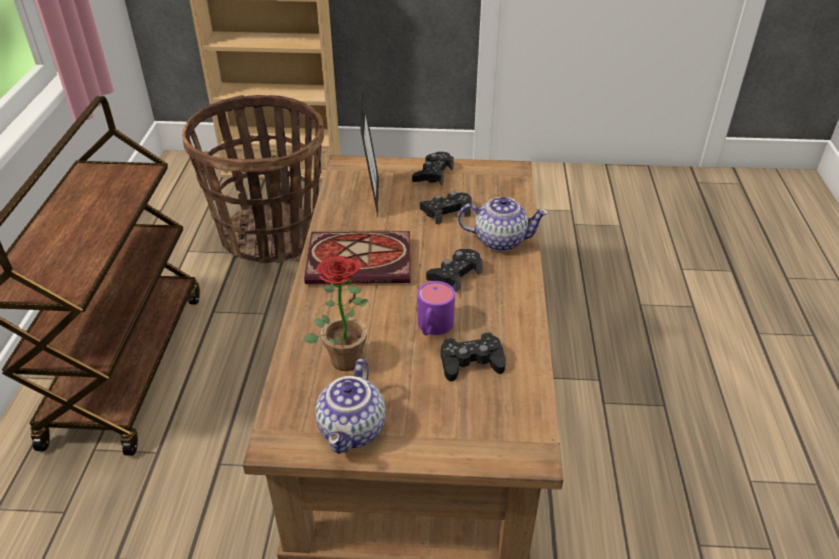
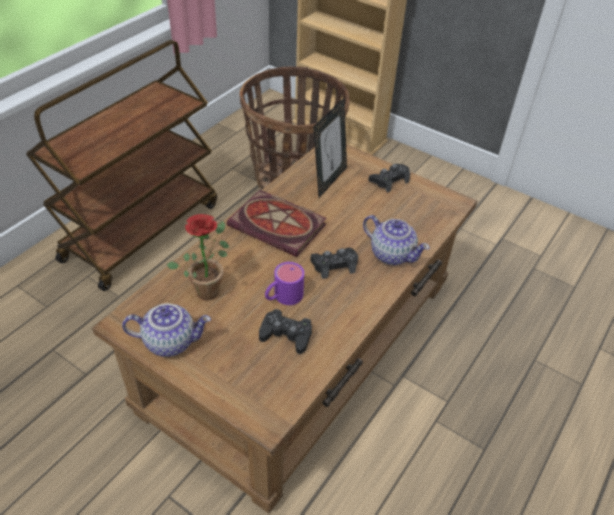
camera: 30 degrees right, 5 degrees up
(353, 430) = (171, 341): teapot -> teapot turned 135 degrees counterclockwise
(446, 211) = (372, 214): black game controller -> none

